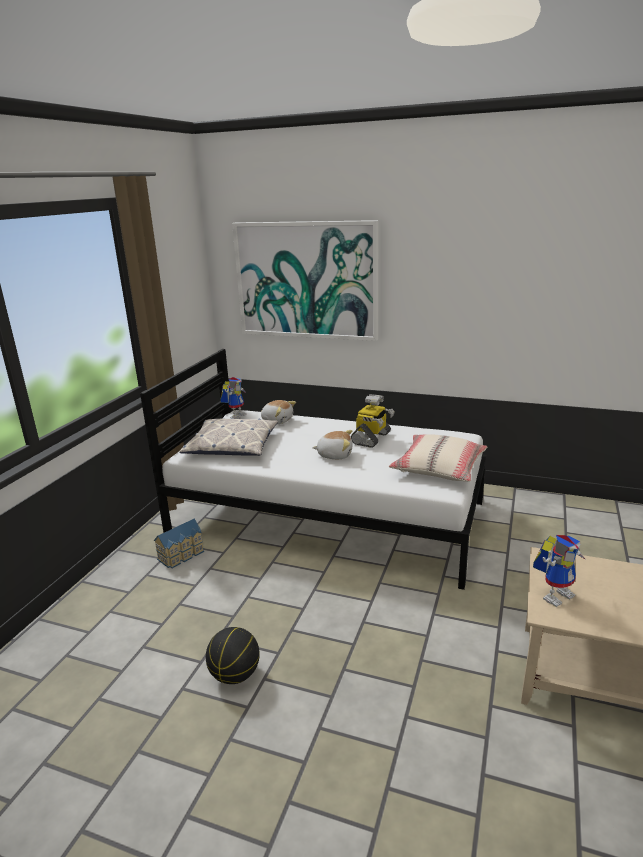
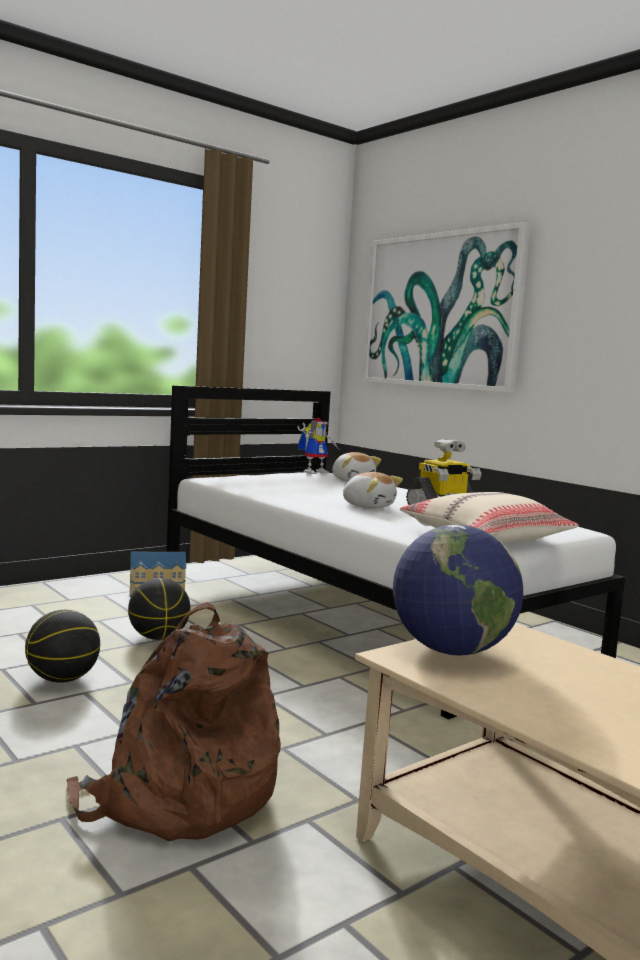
camera: 30 degrees right, 15 degrees down
(232, 446) = (267, 483): pillow -> none
(240, 601) = (158, 637): none -> basketball
(420, 730) = (179, 797): none -> brown backpack
(556, 594) = (451, 651): toy robot -> globe

